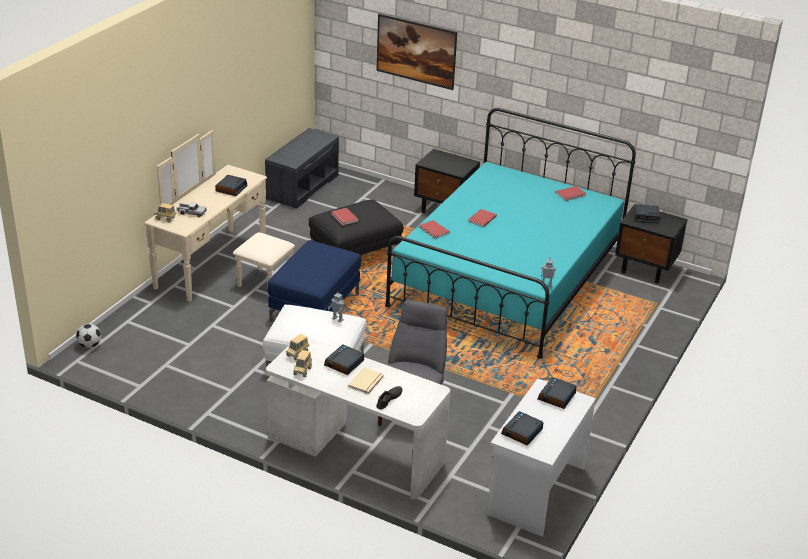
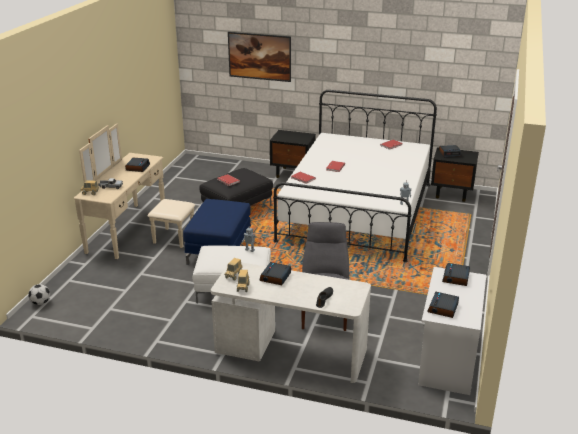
camera: 10 degrees left, 5 degrees down
(302, 186) = (182, 171): grey bench -> none
(367, 382) = (300, 288): beige book -> none
(507, 278) = (357, 211): turquoise bed -> white bed

